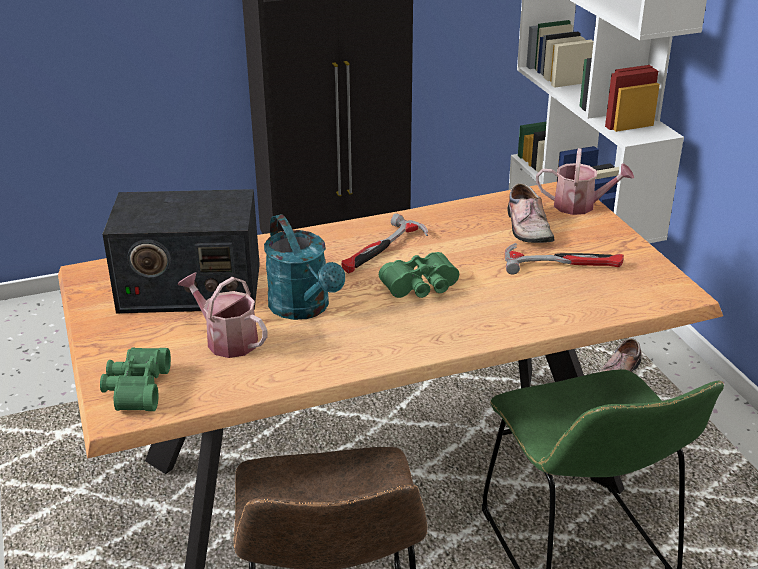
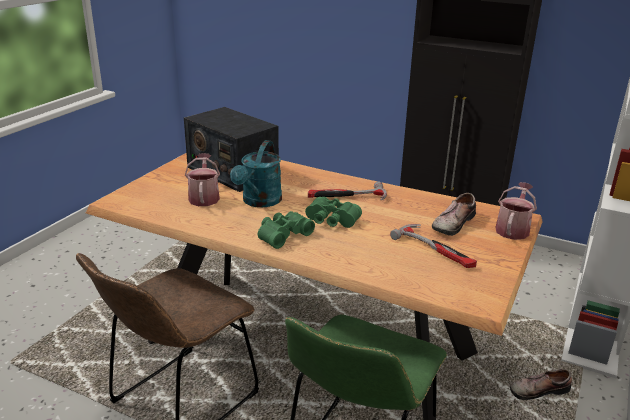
camera: 45 degrees right, 5 degrees down
(135, 388) = (137, 196): green binoculars -> green binoculars (282, 235)
(580, 206) = (513, 229): watering can -> watering can turned 120 degrees counterclockwise

